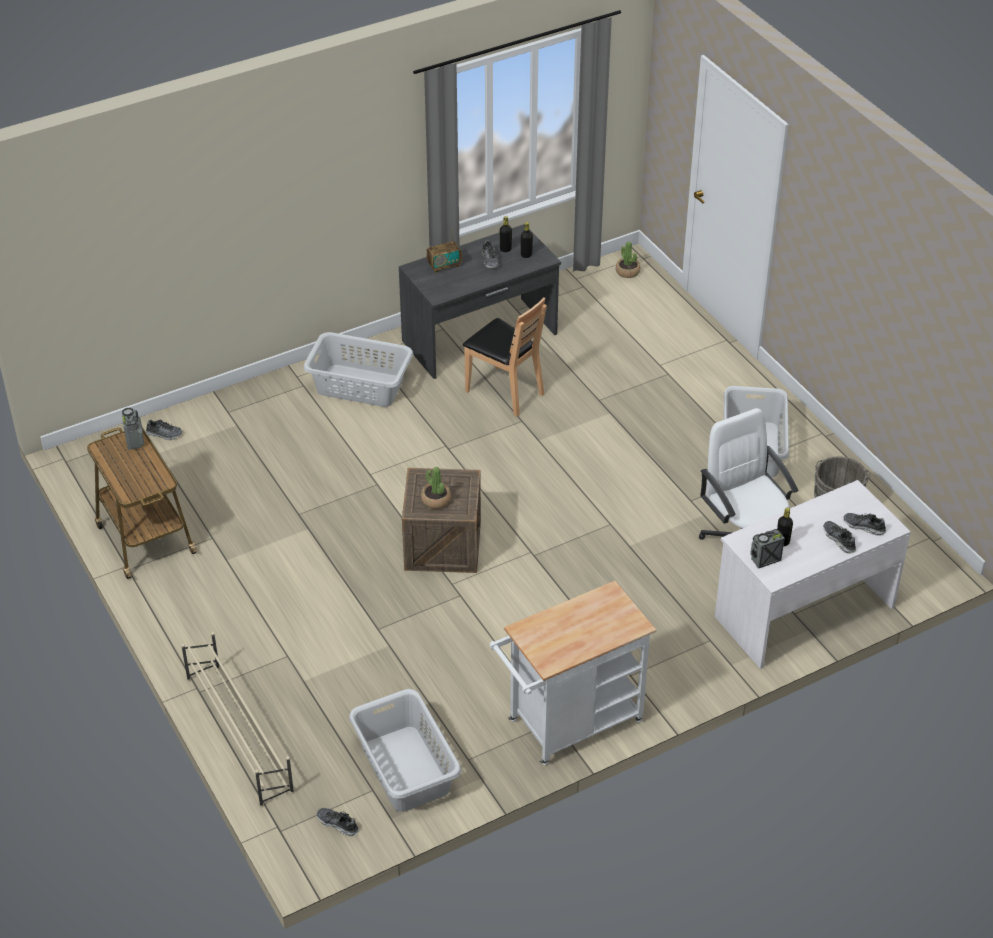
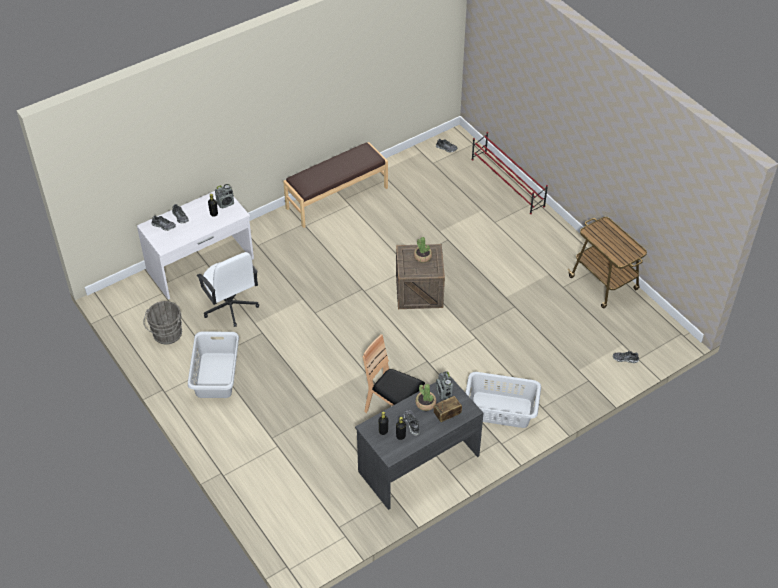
camera: 175 degrees right, 5 degrees up
(135, 440) = (618, 256): radio -> radio (444, 393)
(239, 734) = (507, 183): beige shoe rack -> red shoe rack
(405, 769) = (418, 172): grey laundry basket -> none
(568, 725) = (336, 197): white cart -> brown bench
(627, 272) = (300, 548): potted plant -> potted plant (425, 403)

